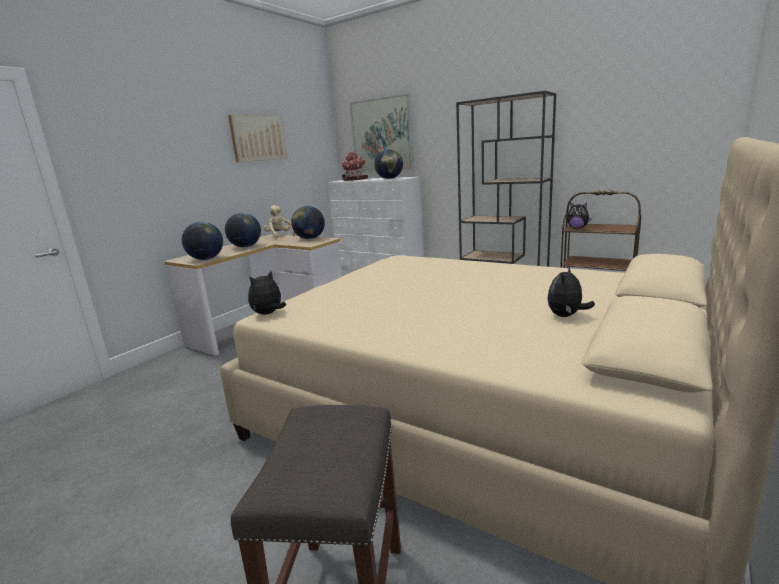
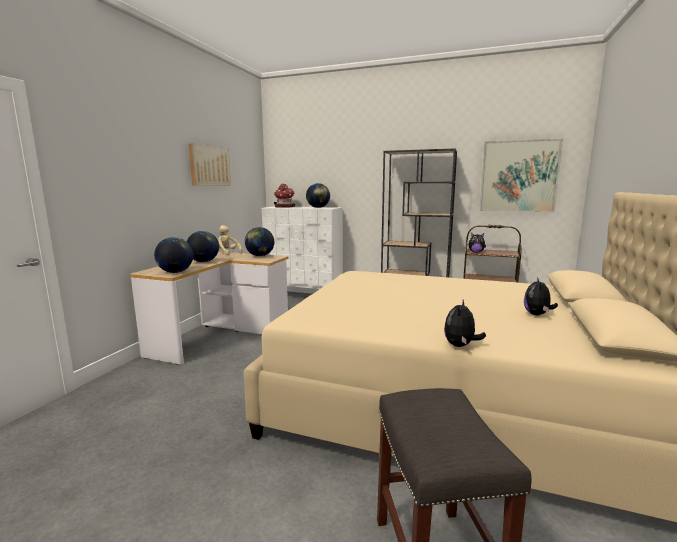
camera: 15 degrees left, 5 degrees down
(268, 314) = (292, 318): plush toy -> plush toy (460, 346)
(382, 135) = (309, 172): picture -> picture (518, 176)

